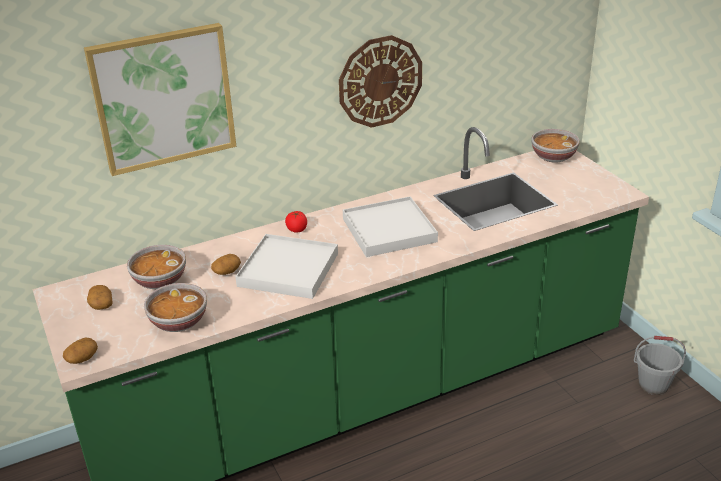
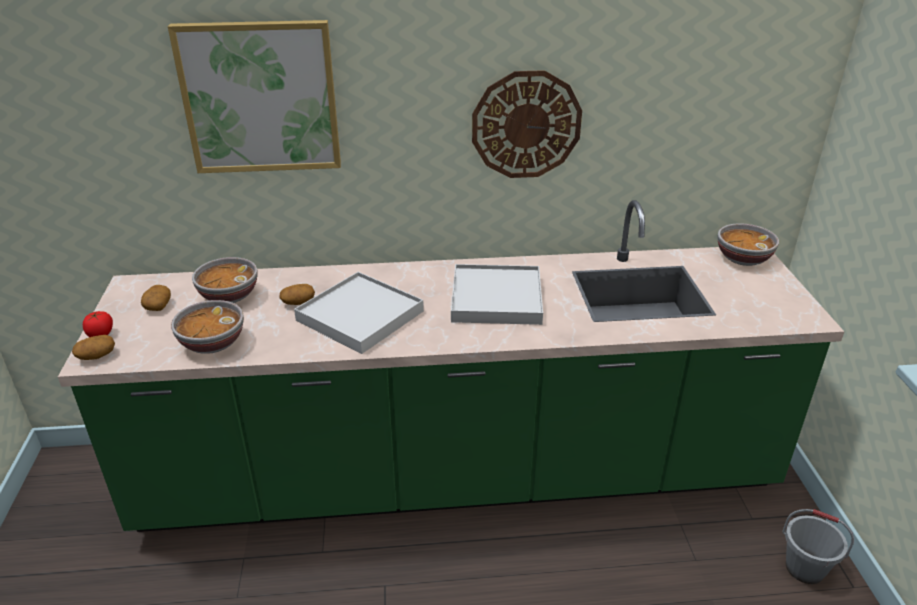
camera: 20 degrees right, 0 degrees up
(297, 229) = (400, 275): tomato -> tomato (100, 334)

